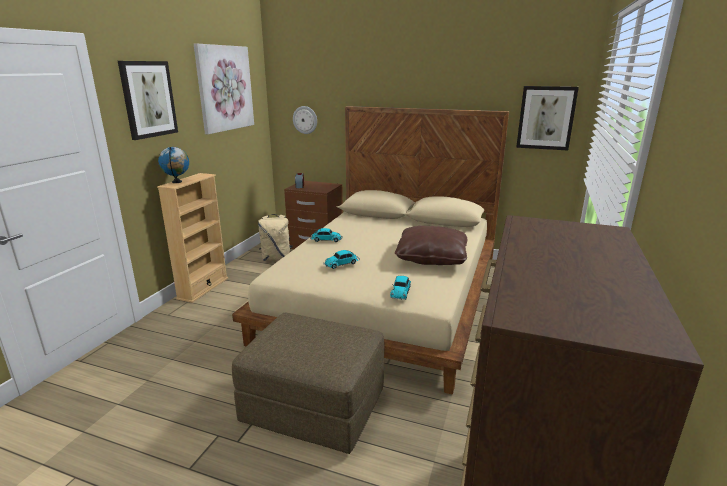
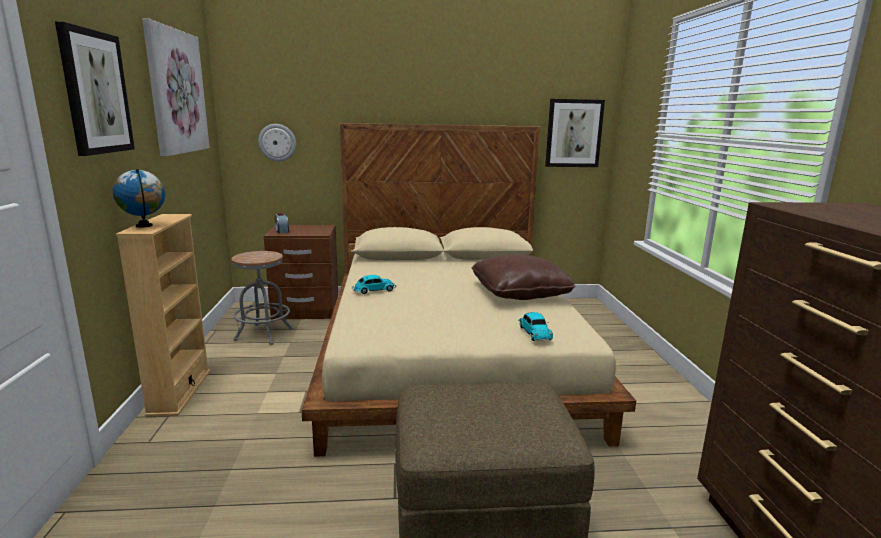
camera: 25 degrees left, 5 degrees down
(276, 258) = (263, 334): beige backpack -> grey stool
(342, 264) = (430, 313): toy car -> none

